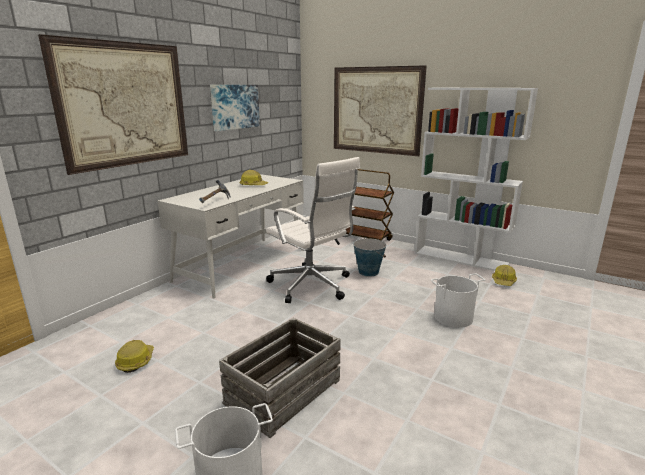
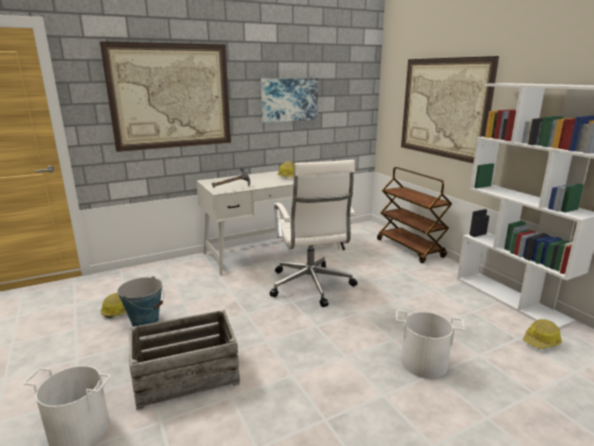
camera: 30 degrees right, 0 degrees up
(368, 272) = (382, 286): bucket -> bucket (145, 321)

